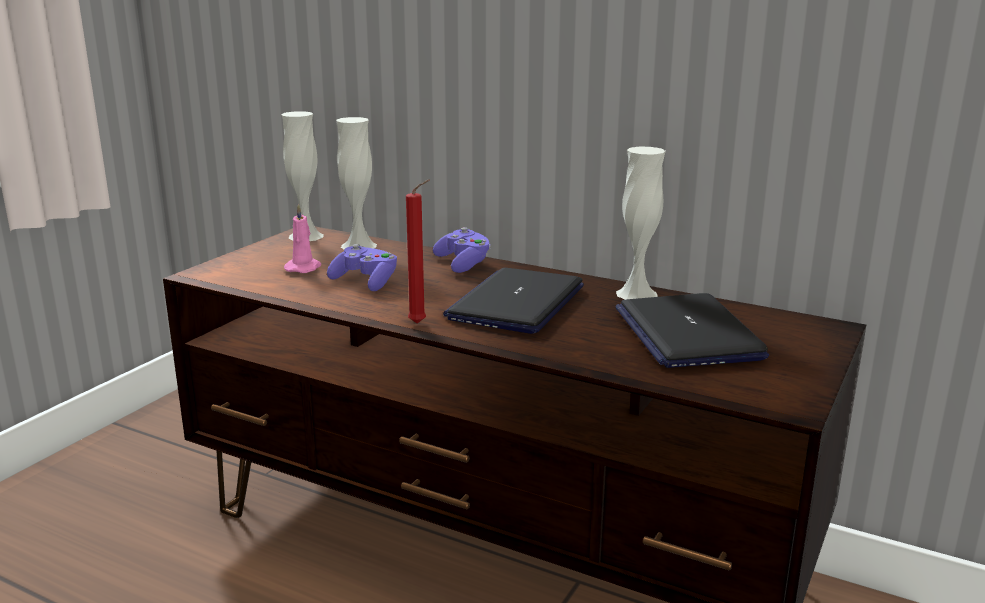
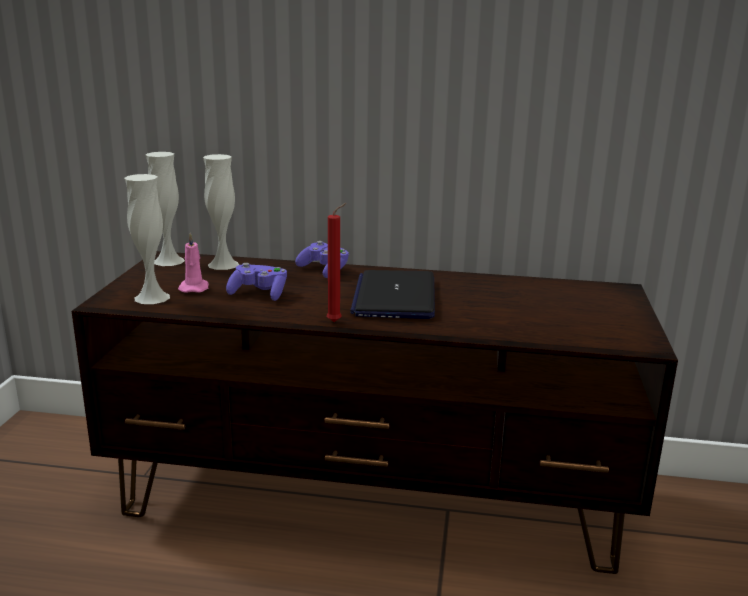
camera: 20 degrees left, 0 degrees up
(636, 294) = (474, 280): white vase -> white vase (152, 297)
(687, 333) = (535, 304): laptop -> none

